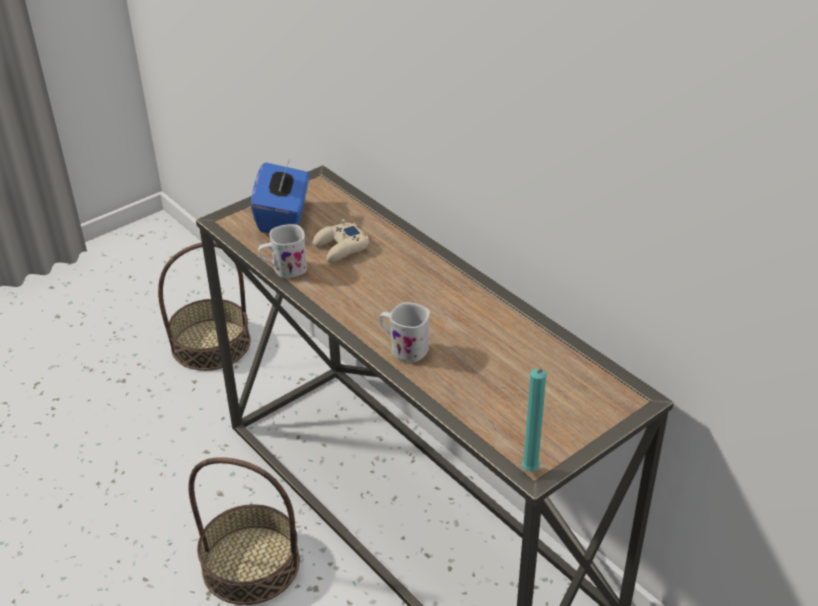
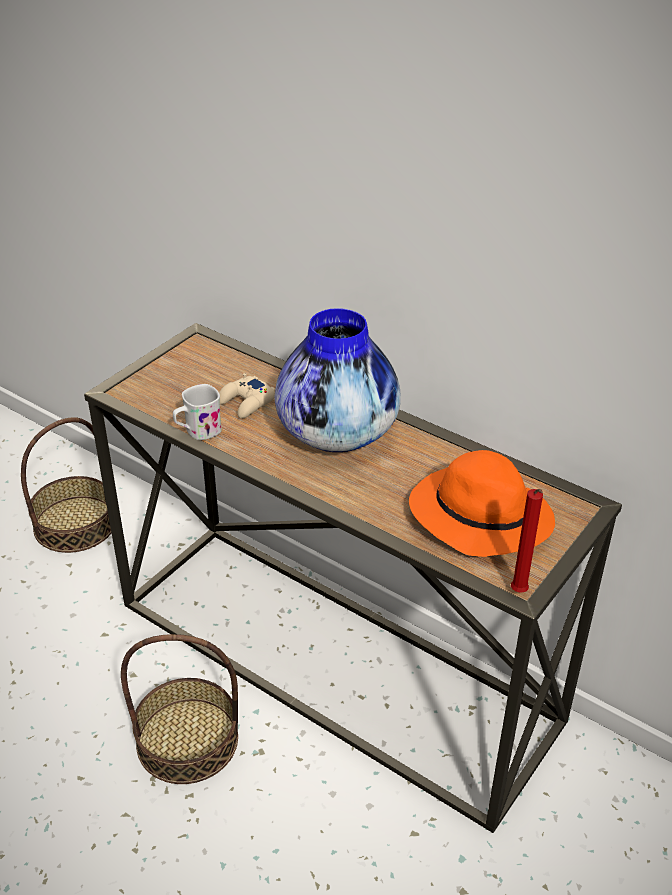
camera: 15 degrees left, 0 degrees up
(283, 217) = (176, 379): blue tissue box -> none
(404, 348) = (350, 492): white mug -> none
(415, 290) = (338, 434): none -> vase
(519, 391) = (477, 517): none -> orange hat
(529, 472) = (519, 593): turquoise candle -> red candle

